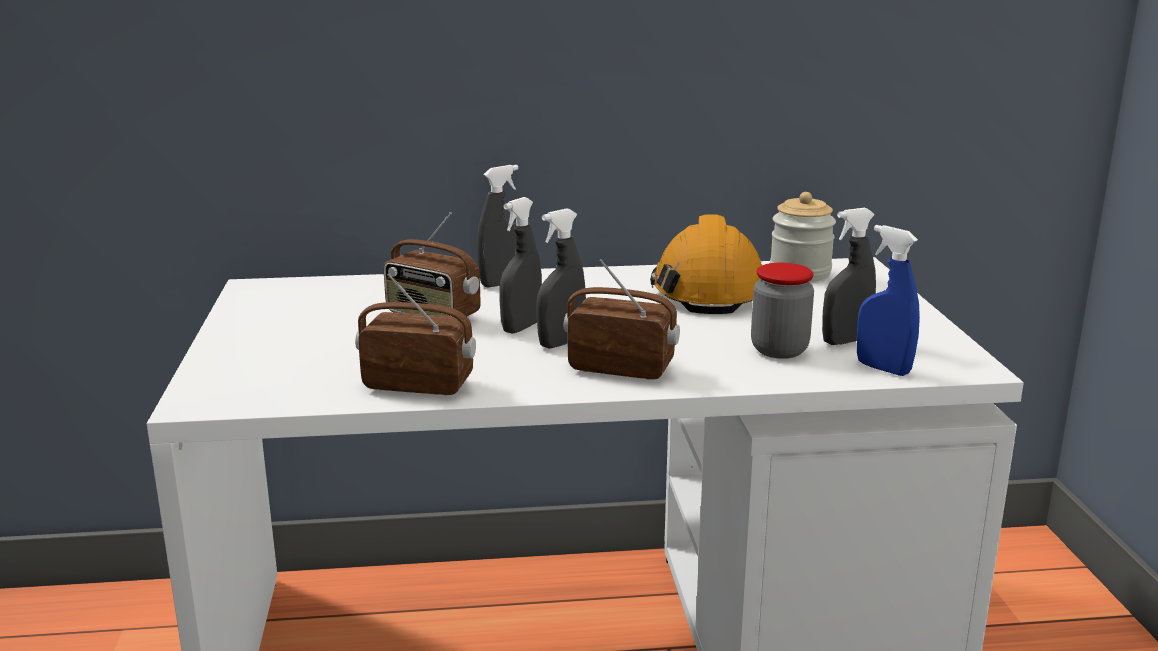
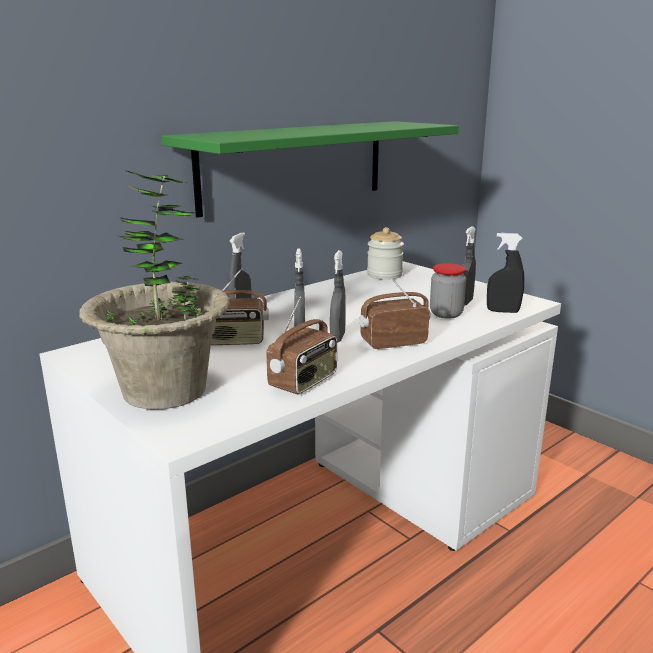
camera: 35 degrees left, 0 degrees up
(267, 351) = (165, 391): none -> potted plant
(419, 384) = (304, 382): radio -> radio turned 150 degrees clockwise
(651, 72) = (294, 165): none -> green shelf
(708, 290) = (358, 292): orange hard hat -> none
(883, 368) = (503, 311): blue spray bottle -> black spray bottle

